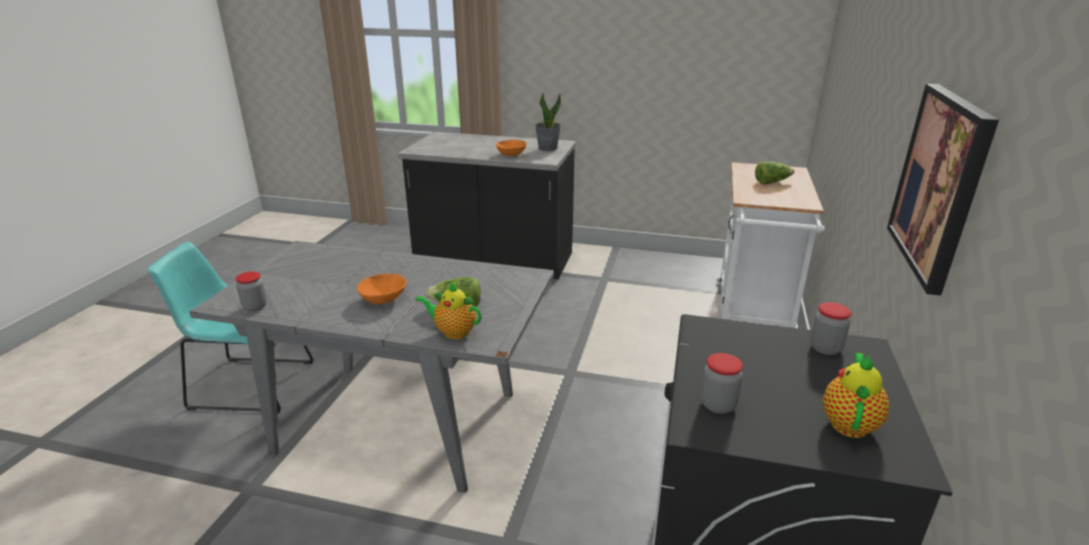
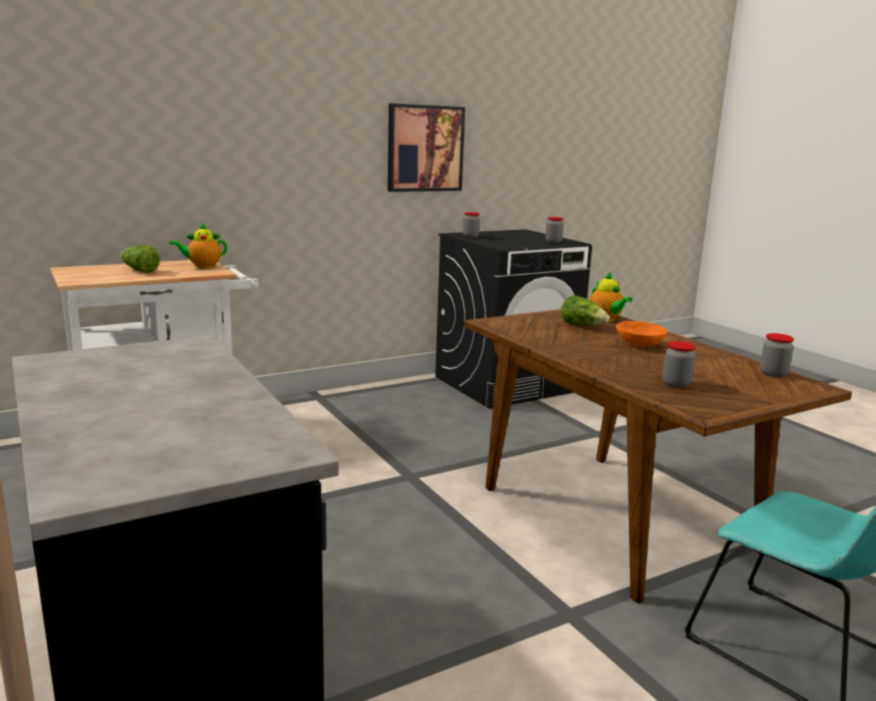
camera: 135 degrees left, 10 degrees down
(327, 265) = (676, 384): none -> jar
(400, 421) = (613, 517): grey dining table -> brown dining table
(511, 154) = (192, 368): orange bowl -> none
(547, 148) = (107, 359): potted plant -> none
(849, 422) = (518, 234): teapot -> teapot (202, 266)

